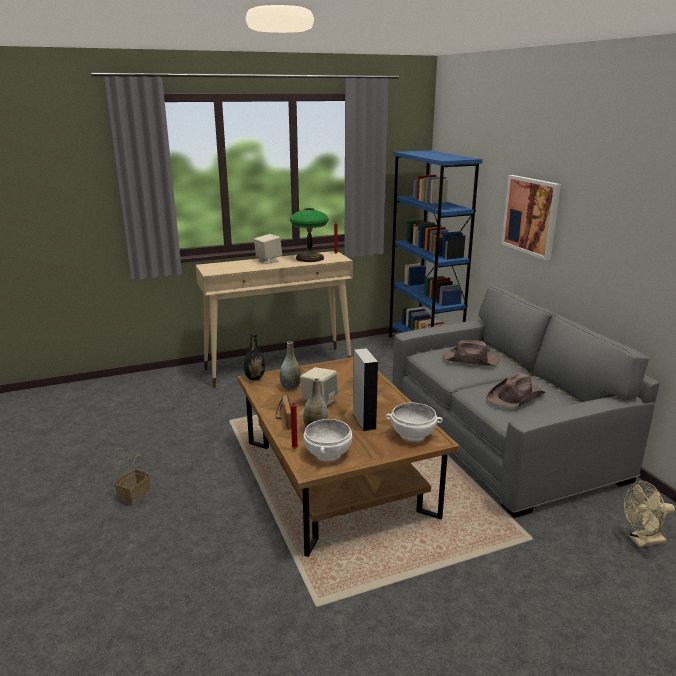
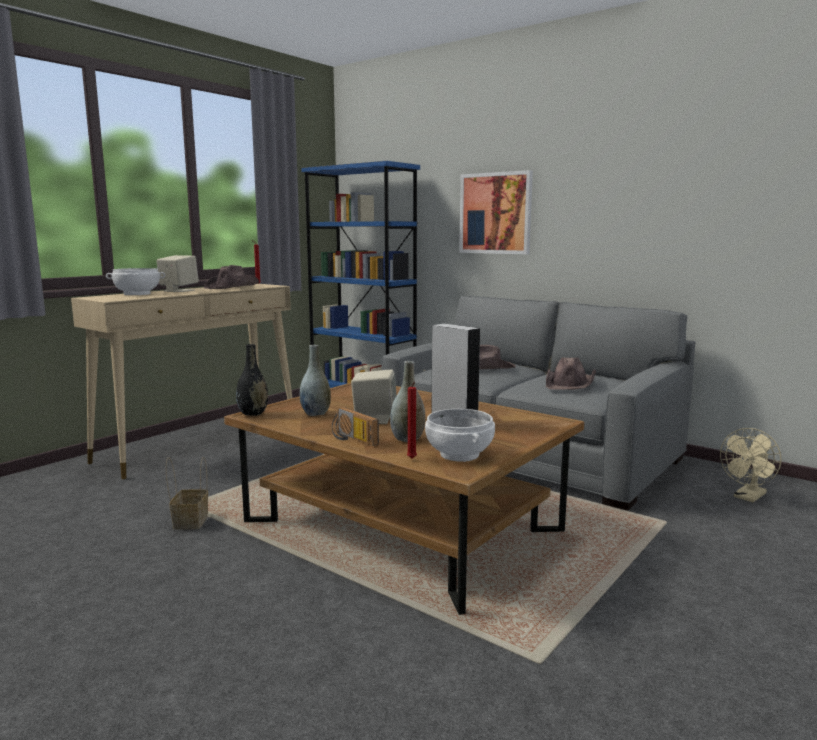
camera: 30 degrees left, 10 degrees down
(134, 495) = (110, 628): basket -> basket (190, 521)
(310, 258) = (232, 287): table lamp -> brown hat
(412, 435) = (525, 423): white bowl -> white bowl (137, 294)

